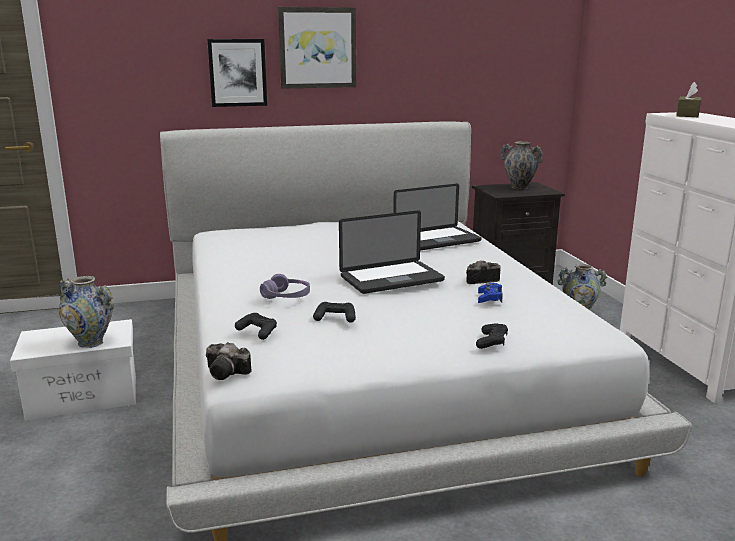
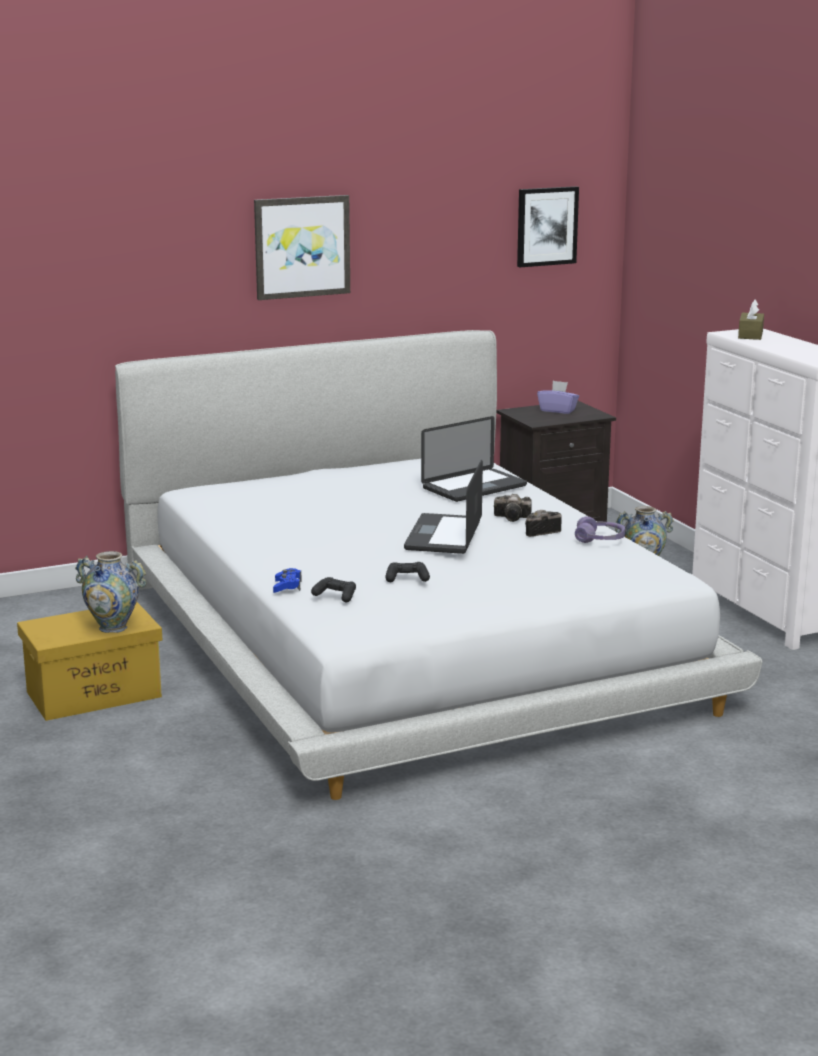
camera: 10 degrees left, 0 degrees up
(84, 396) = (95, 694): white storage box -> yellow storage box
(228, 373) = (331, 633): camera -> camera (514, 518)
(237, 72) = (203, 283): picture -> picture (546, 226)
(286, 296) = (340, 561): purple headphones -> purple headphones (599, 539)
(391, 279) = (444, 536): laptop -> laptop turned 135 degrees clockwise
(489, 298) = (555, 550): blue game controller -> blue game controller (287, 586)
(492, 342) = (569, 591): black game controller -> none
(519, 187) = (557, 410): vase -> purple tissue box

